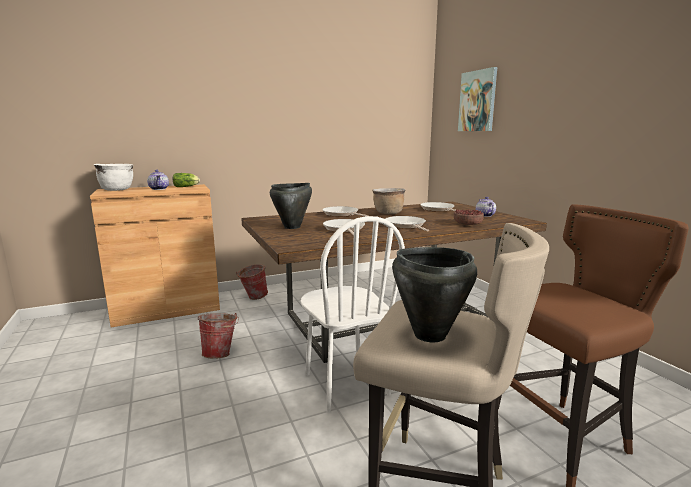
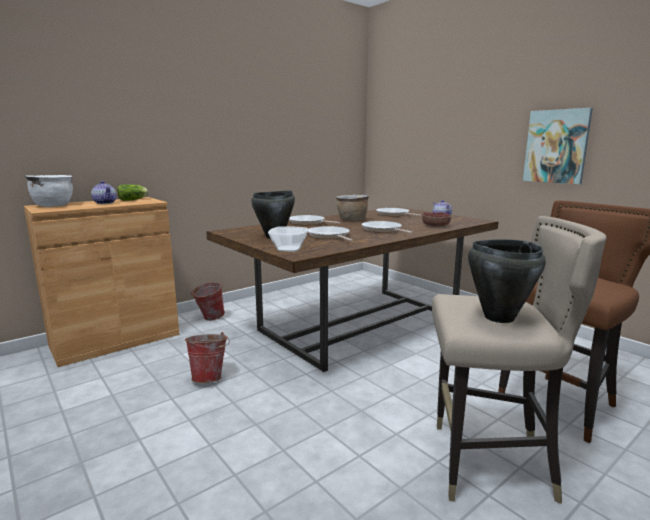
camera: 15 degrees left, 0 degrees up
(290, 240) = (289, 249): none -> bowl
(345, 384) = (356, 388): white chair -> none
(477, 101) = (418, 110): picture -> picture (556, 146)

